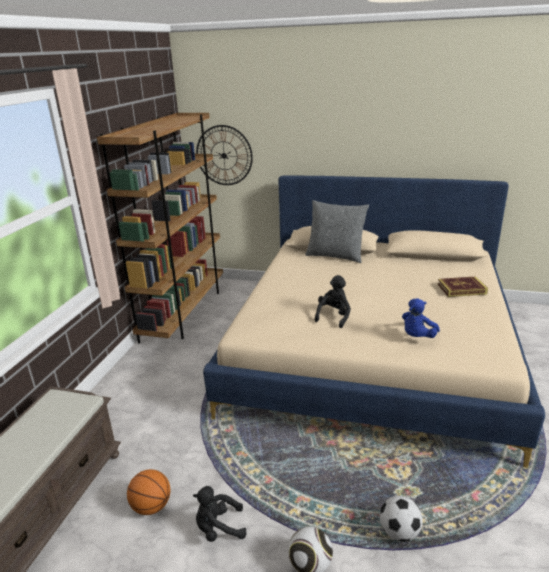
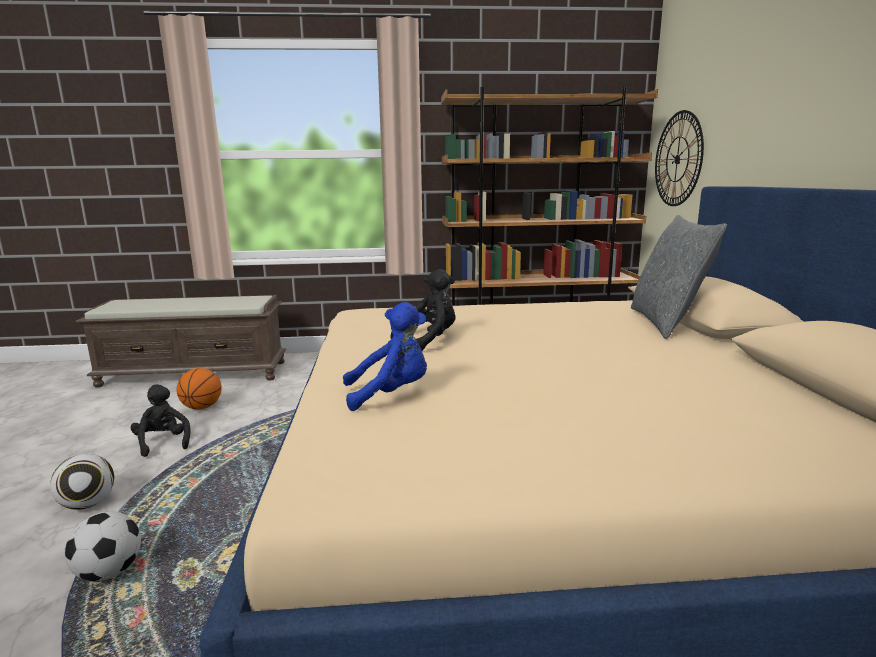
camera: 70 degrees right, 10 degrees down
(334, 316) = (429, 340): black plush toy -> black plush toy turned 45 degrees counterclockwise
(417, 337) = (390, 394): blue plush toy -> blue plush toy turned 150 degrees clockwise
(461, 289) = (674, 429): book -> none

